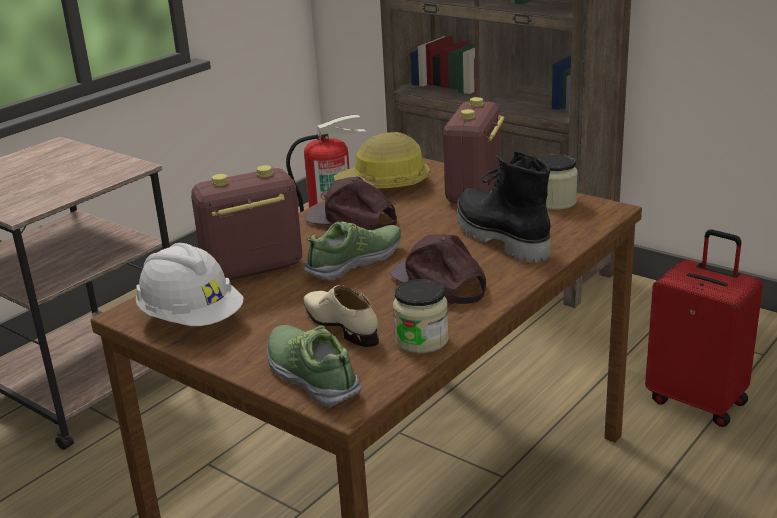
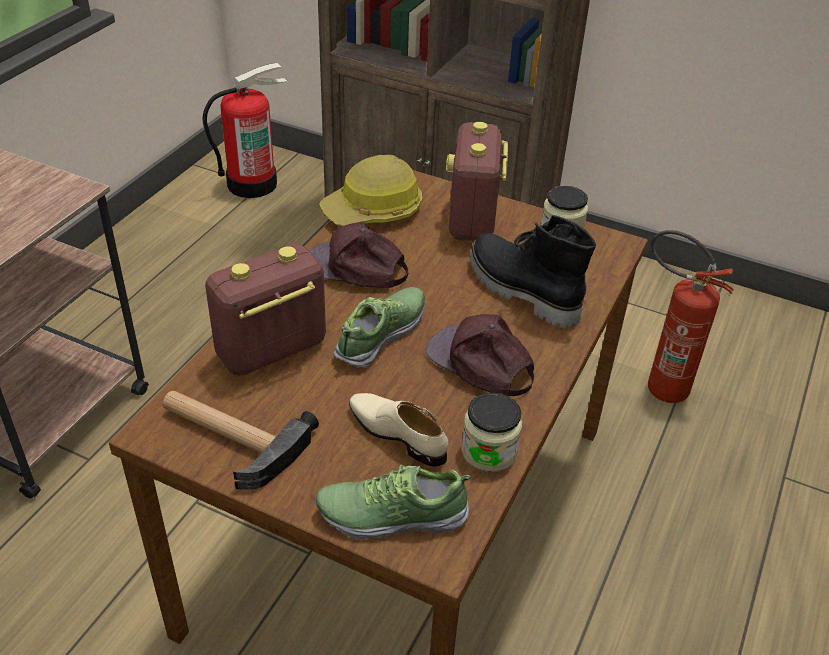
camera: 15 degrees left, 15 degrees up
(191, 319) = (229, 436): white hard hat -> hammer
(312, 375) = (391, 514): shoe -> shoe turned 45 degrees counterclockwise
(698, 400) = (657, 385): red suitcase -> fire extinguisher

